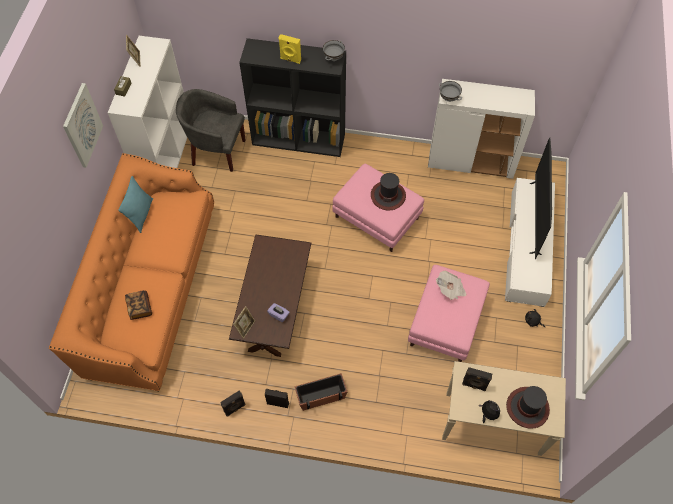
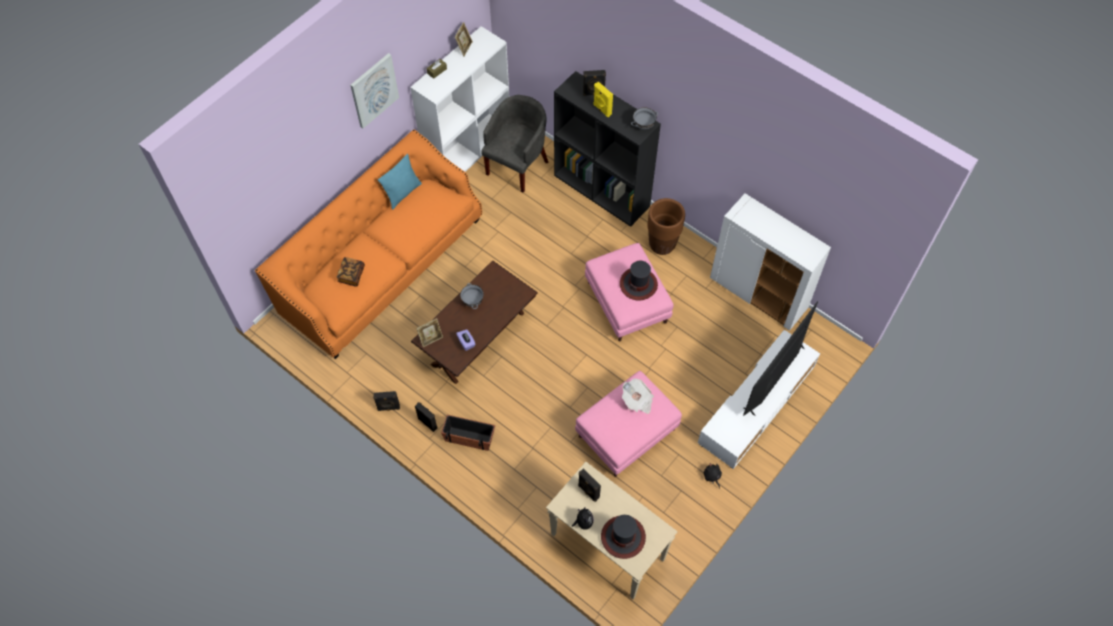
camera: 30 degrees right, 0 degrees up
(216, 150) = (517, 165): grey armchair -> grey armchair turned 75 degrees clockwise
(274, 50) = (593, 93): none -> black speaker
(374, 159) = (662, 244): none -> brown planter
(449, 98) = (737, 215): grey bowl -> grey bowl (473, 301)

